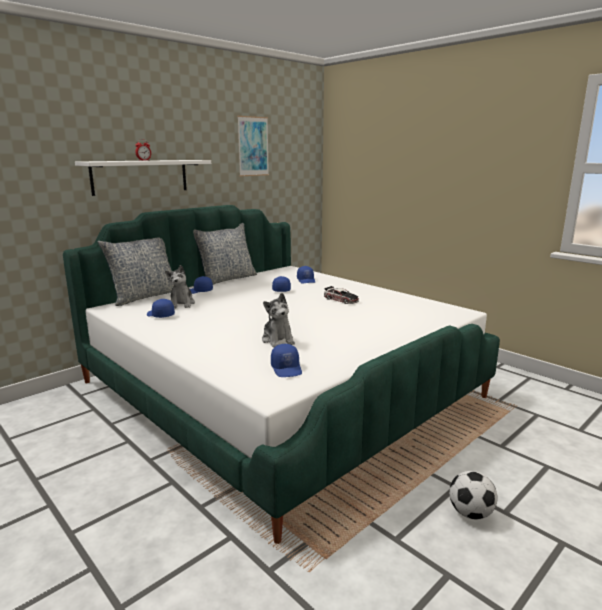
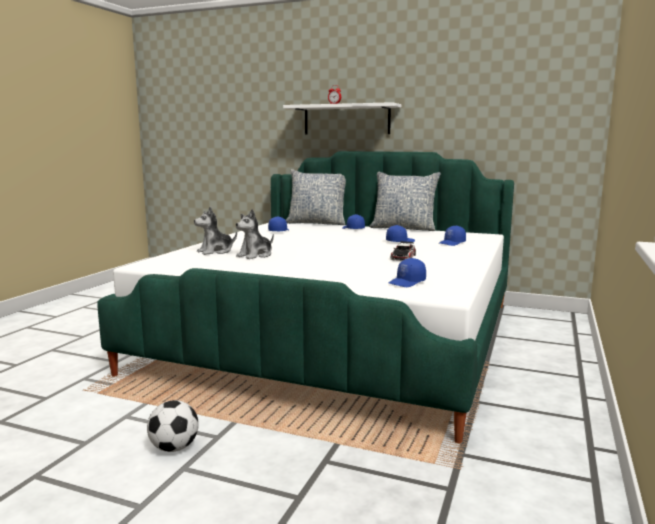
camera: 65 degrees right, 5 degrees down
(182, 304) = (312, 230): plush toy -> plush toy (215, 251)
(253, 146) = (481, 88): picture -> none
(287, 369) = (194, 263): blue cap -> blue cap (407, 282)

